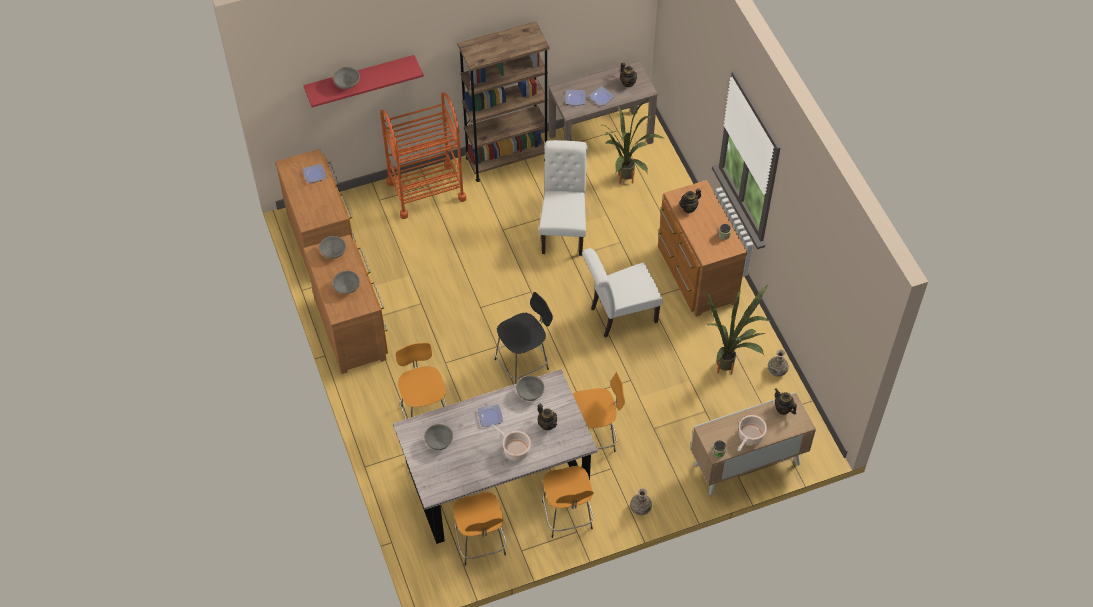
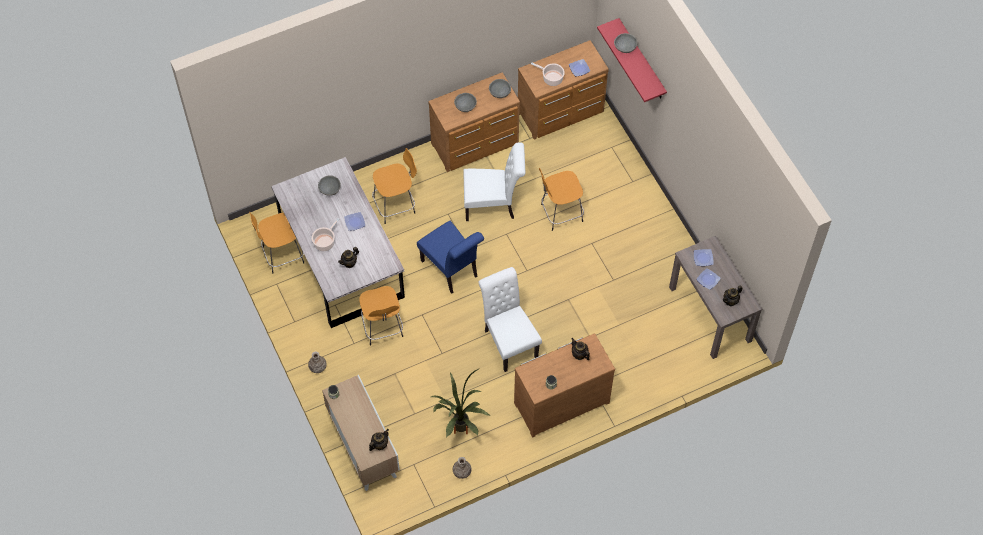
camera: 85 degrees right, 5 degrees up
(426, 191) = (626, 180): orange cart -> none
(506, 159) = (672, 239): brown bookcase -> none
(523, 363) = (452, 270): black stool -> blue chair
(530, 393) = (378, 248): grey bowl -> none
(563, 229) = (598, 290): white chair -> white chair (493, 205)
(567, 517) = (307, 314): orange stool -> orange stool (560, 213)
(624, 182) = (660, 337): potted plant -> none
(750, 436) = (350, 418): cooking pot -> cooking pot (551, 78)

